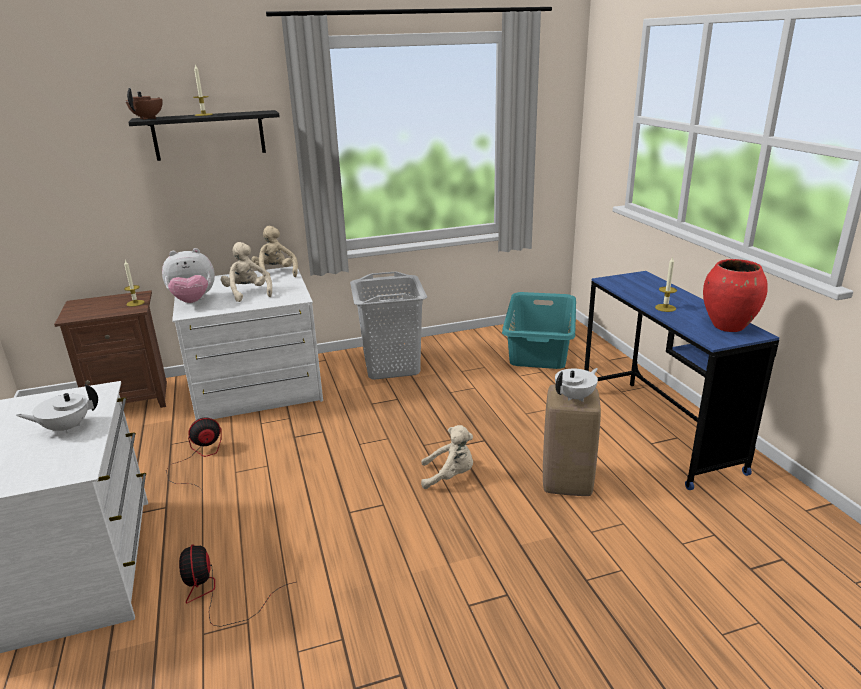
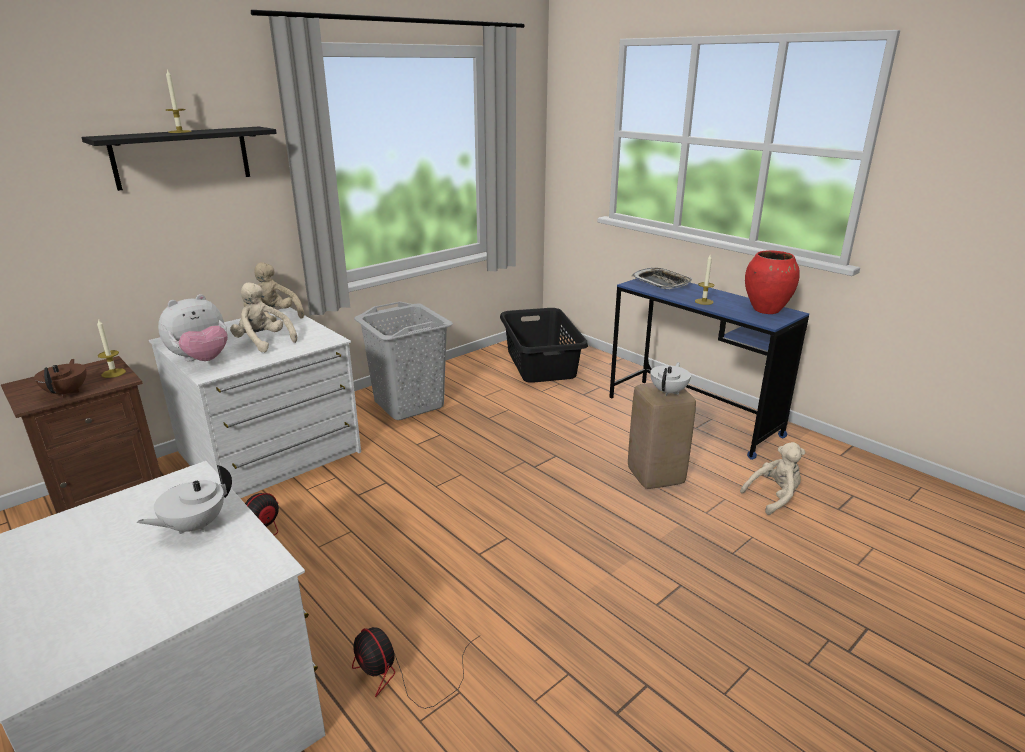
camera: 25 degrees left, 0 degrees up
(148, 118) = (112, 136): brown teapot -> brown teapot (67, 392)
(450, 476) = (549, 495): beige plush toy -> beige plush toy (774, 497)
(540, 349) = (541, 363): turquoise laundry basket -> black laundry basket
(641, 282) = (661, 283): none -> tray

